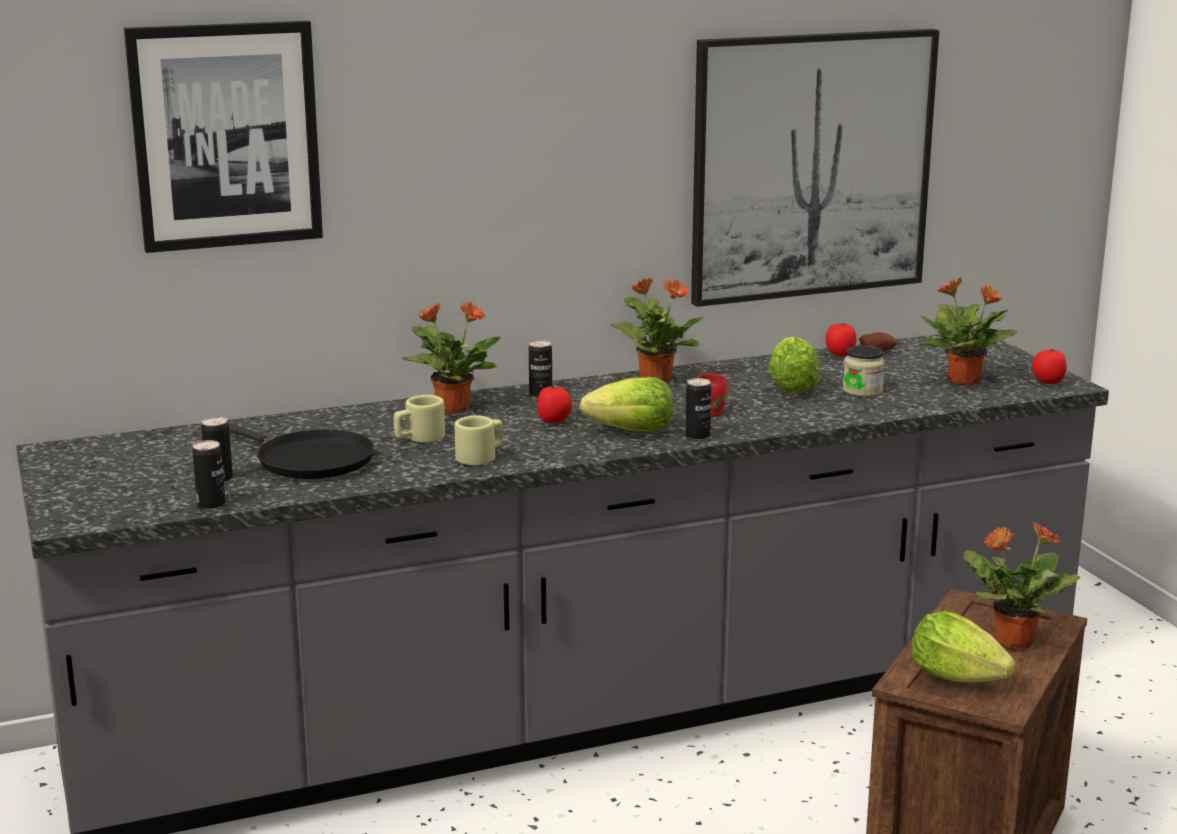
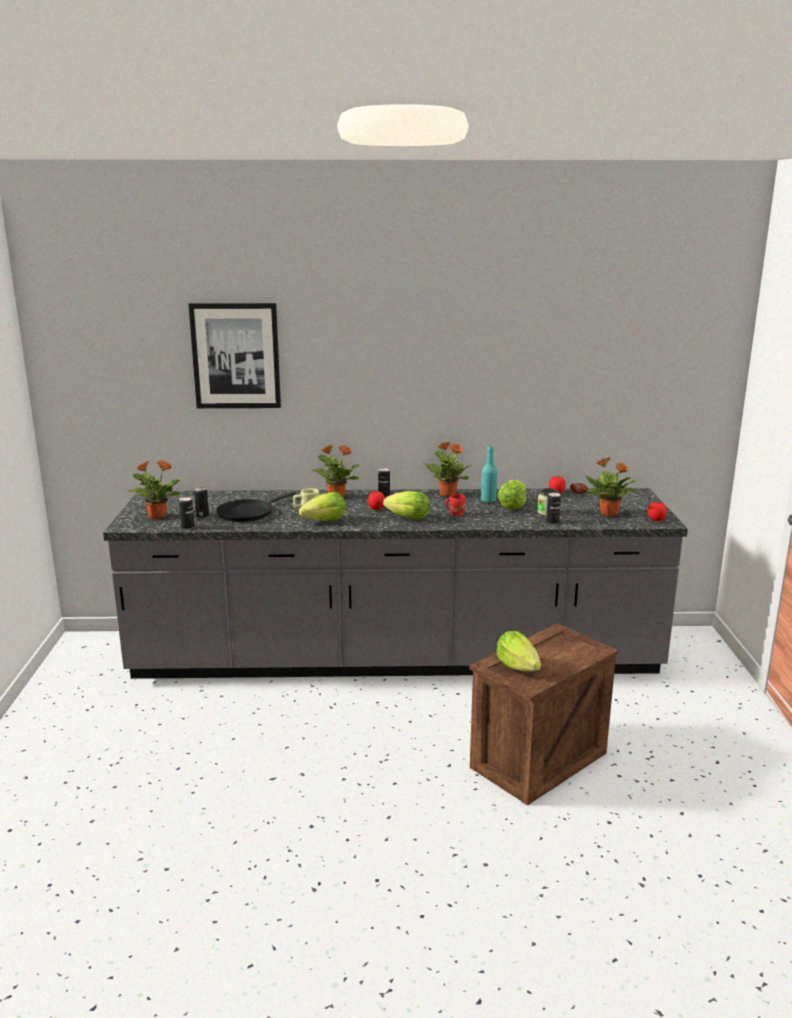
camera: 20 degrees right, 0 degrees up
(309, 460) = (248, 513): black frying pan -> black frying pan turned 75 degrees clockwise
(481, 456) = (325, 521): beige mug -> lettuce
(697, 436) = (438, 524): can -> can (552, 522)
(739, 381) = (488, 500): none -> turquoise bottle
(811, 166) = (547, 390): picture -> none
(1012, 640) = (565, 654): potted plant -> potted plant (157, 516)

